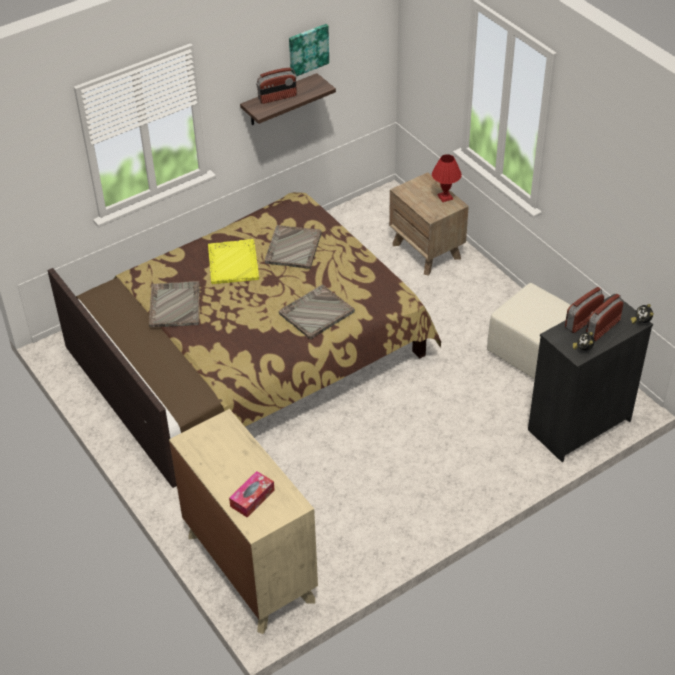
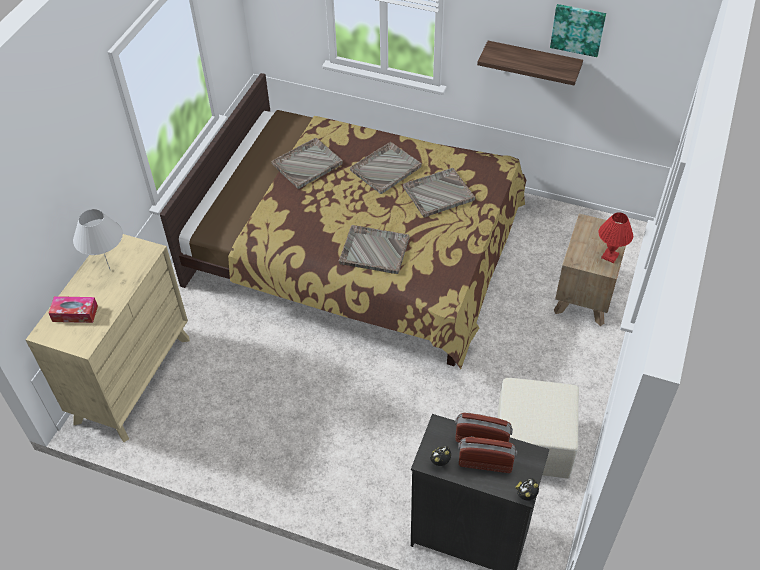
camera: 55 degrees right, 5 degrees up
(222, 456) = (110, 270): none -> white table lamp
(233, 262) = (386, 168): yellow tray -> grey tray
(277, 97) = (520, 56): radio -> none

